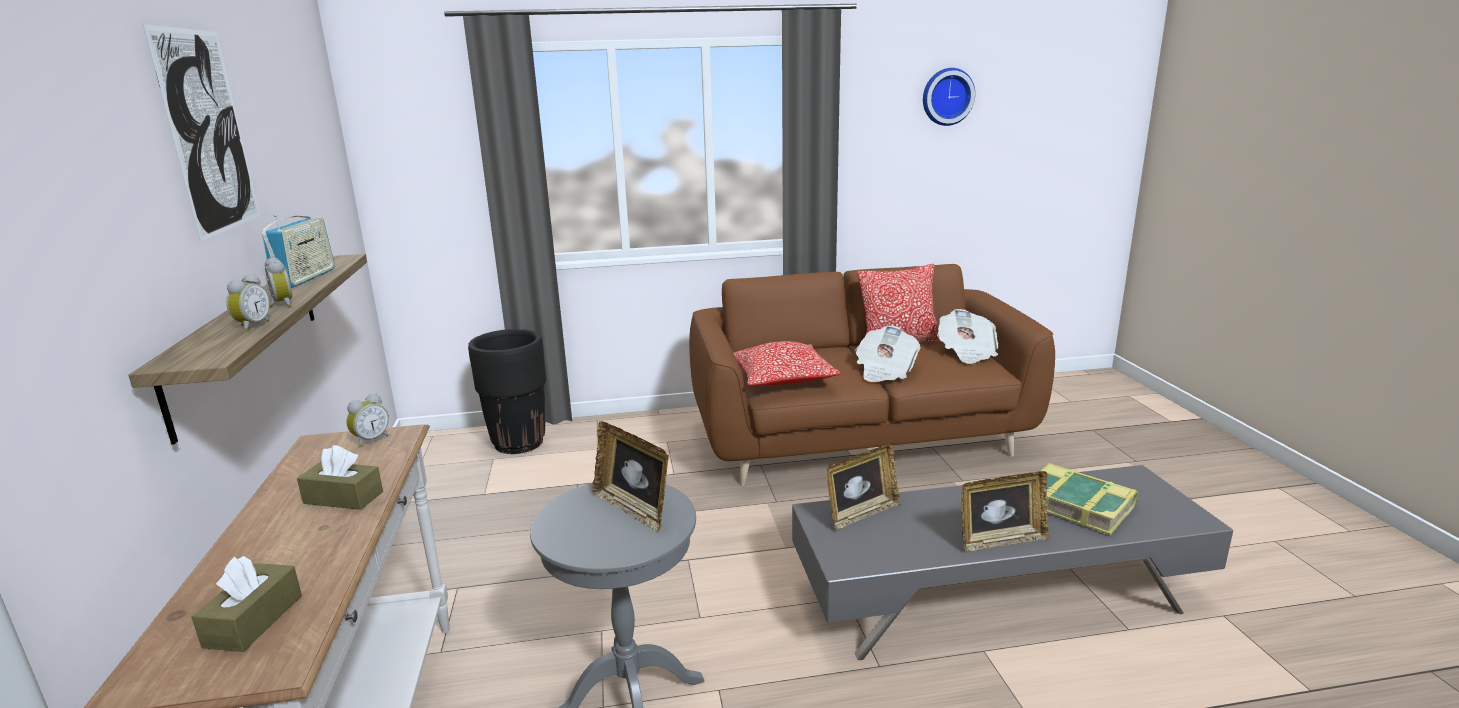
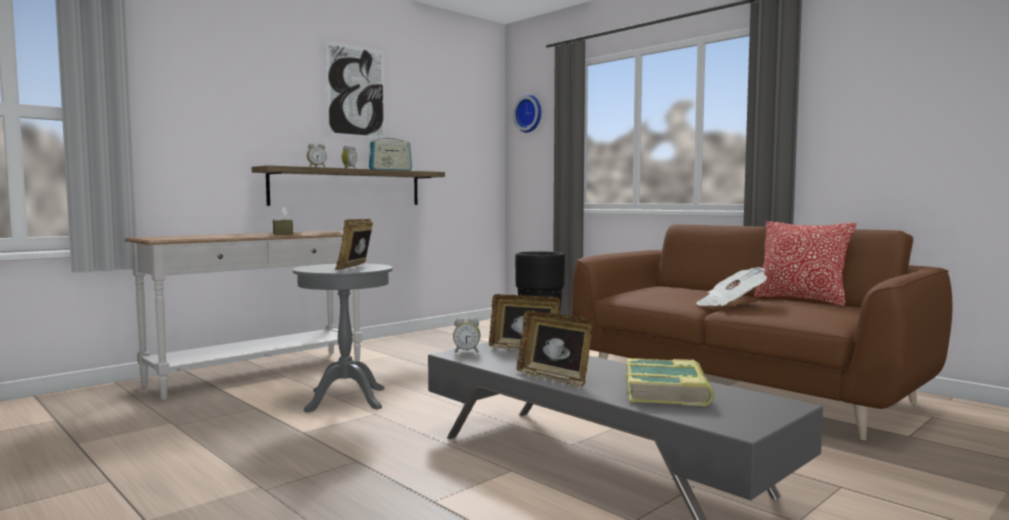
camera: 55 degrees right, 15 degrees down
(254, 621) = (186, 237): brown tissue box -> none
(370, 440) = (338, 231): alarm clock -> alarm clock (467, 351)
(781, 379) = (643, 293): pillow -> none
(946, 96) = (939, 58): wall clock -> wall clock (529, 113)
(966, 352) = (839, 310): newspaper -> none

